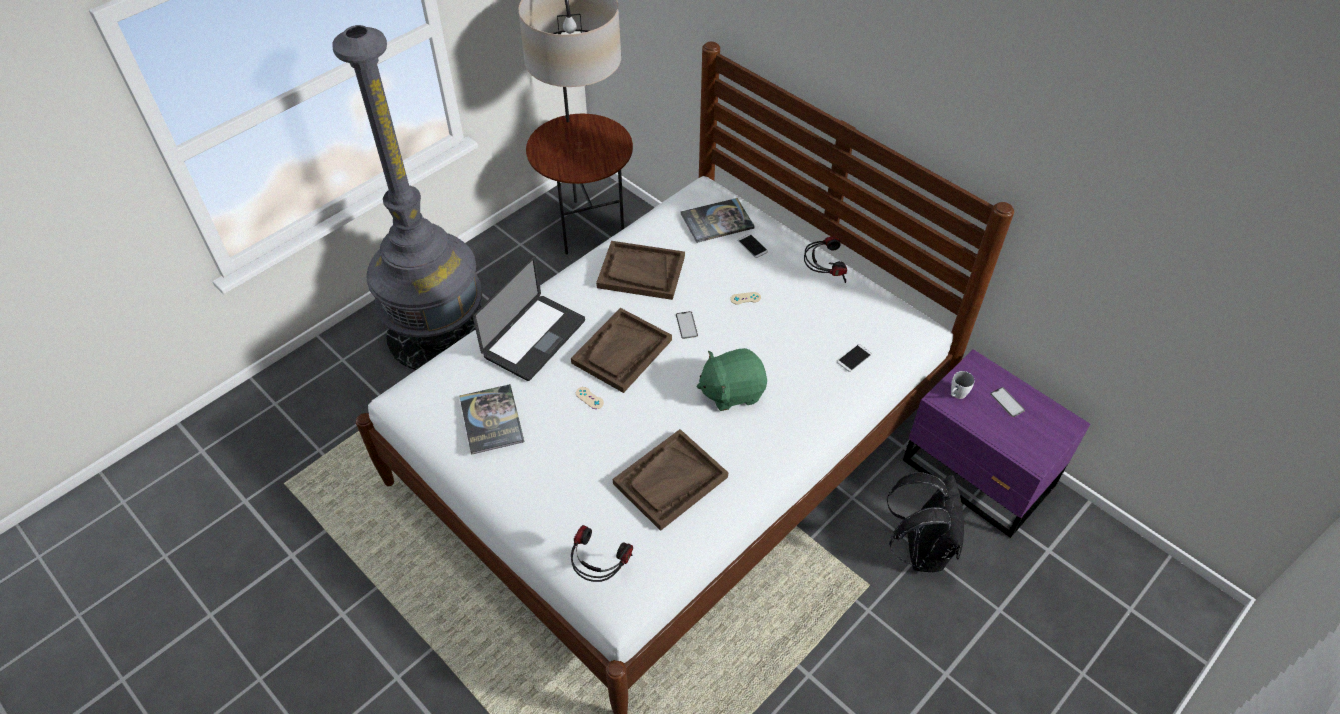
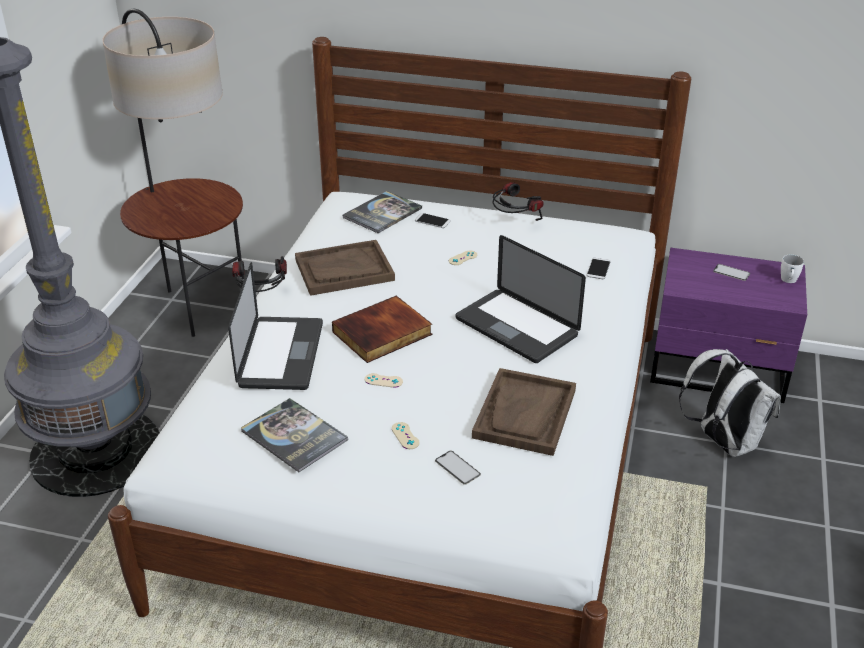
camera: 30 degrees left, 15 degrees down
(567, 457) = (405, 436): none -> beige game controller
(600, 569) = (523, 512): headphones -> headphones (262, 299)
(622, 352) = (382, 334): brown tray -> book
(686, 325) = (426, 294): phone -> phone (457, 468)
(732, 391) = (516, 327): green plush toy -> laptop
(920, 549) = (723, 442): black backpack -> white backpack
(956, 395) = (688, 281): white mug -> white mug (789, 281)

